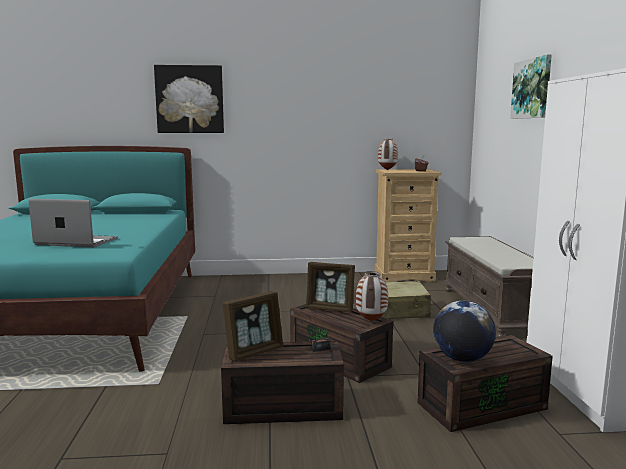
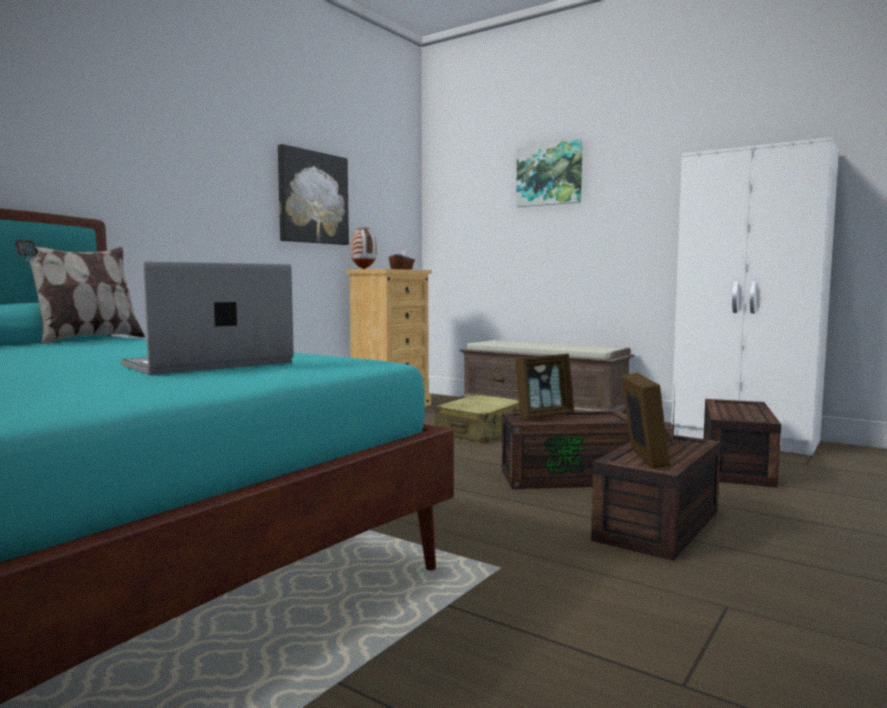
camera: 50 degrees left, 5 degrees down
(148, 214) = (87, 340): none -> pillow
(190, 99) = (93, 131): picture -> picture (312, 198)
(371, 321) = (609, 414): vase -> none
(462, 359) = (747, 416): globe -> none

